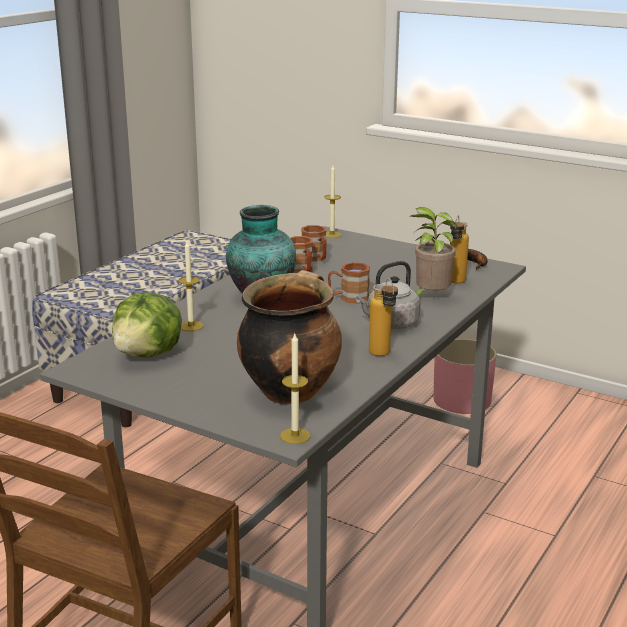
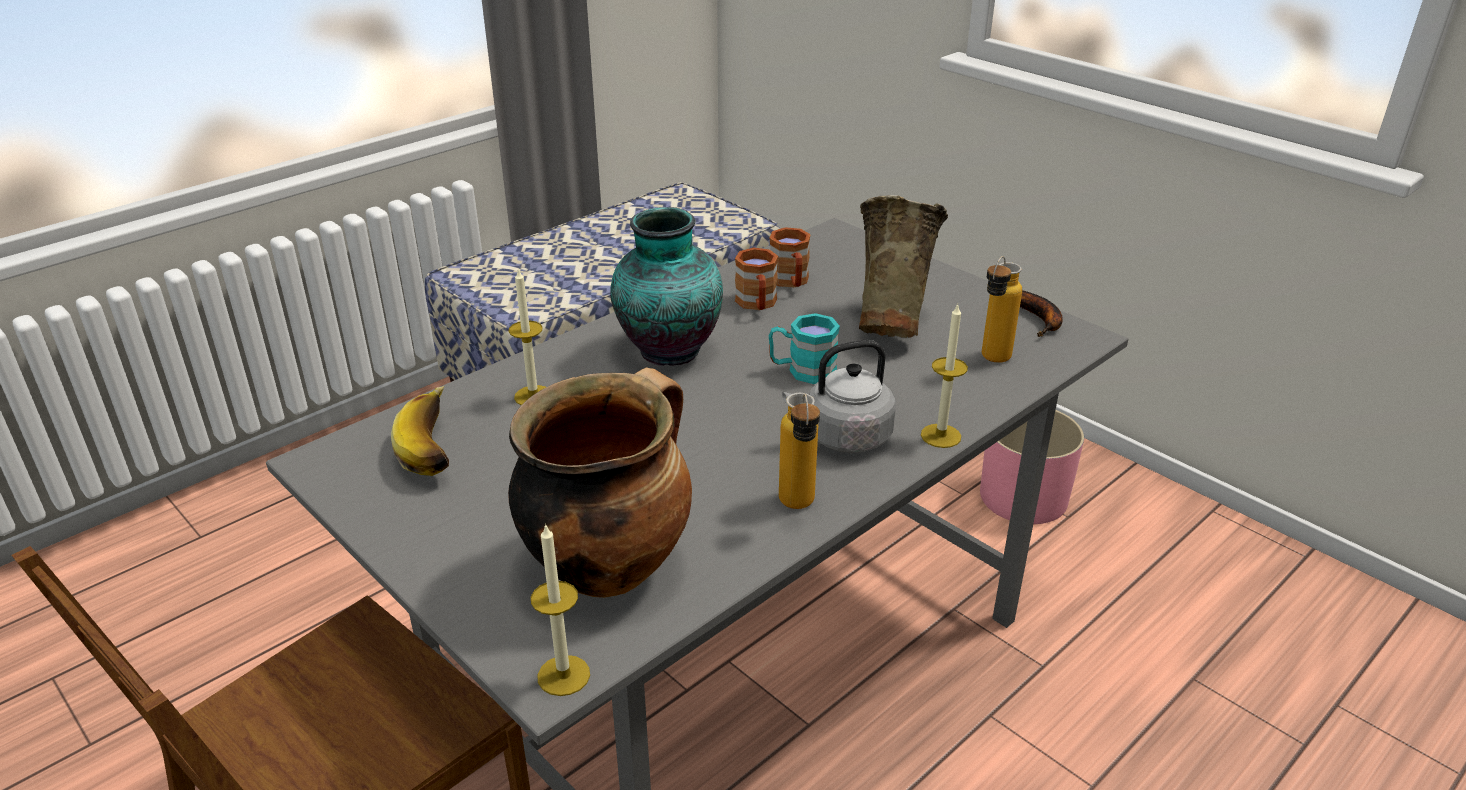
camera: 15 degrees right, 10 degrees up
(149, 354) = (439, 447): lettuce -> banana
(332, 234) = (838, 236): candle -> candle (940, 436)
(348, 298) = (802, 370): brown mug -> turquoise mug
(388, 272) = (891, 324): none -> beige vase
(429, 298) = (935, 388): potted plant -> none

